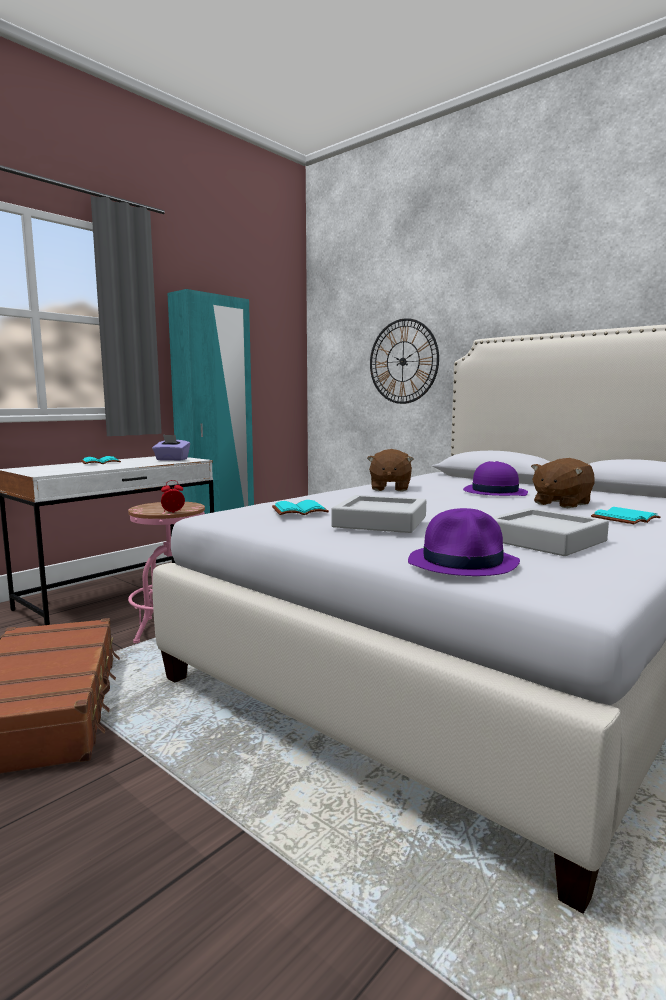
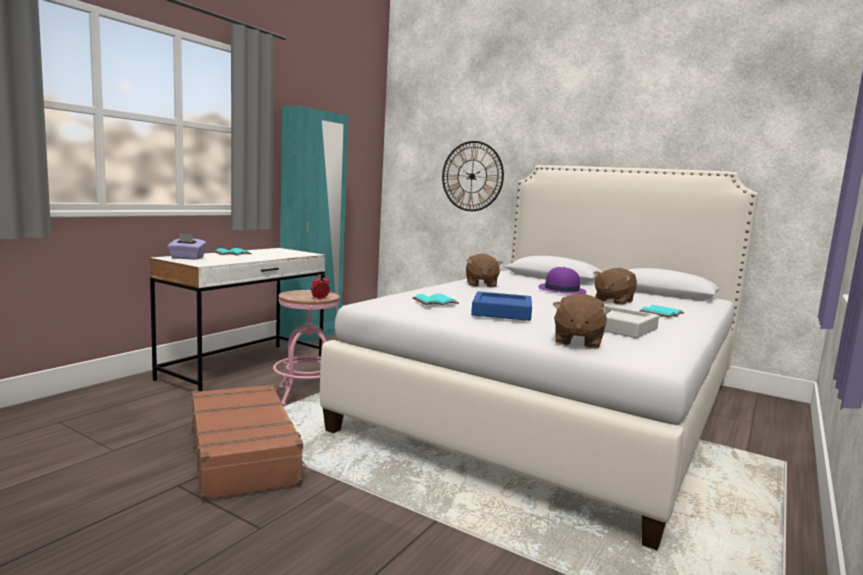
camera: 10 degrees left, 0 degrees up
(171, 459) = (290, 253): purple tissue box -> purple tissue box (187, 258)
(380, 522) = (501, 312): grey tray -> blue tray
(463, 563) = (577, 341): purple hat -> brown plush toy

